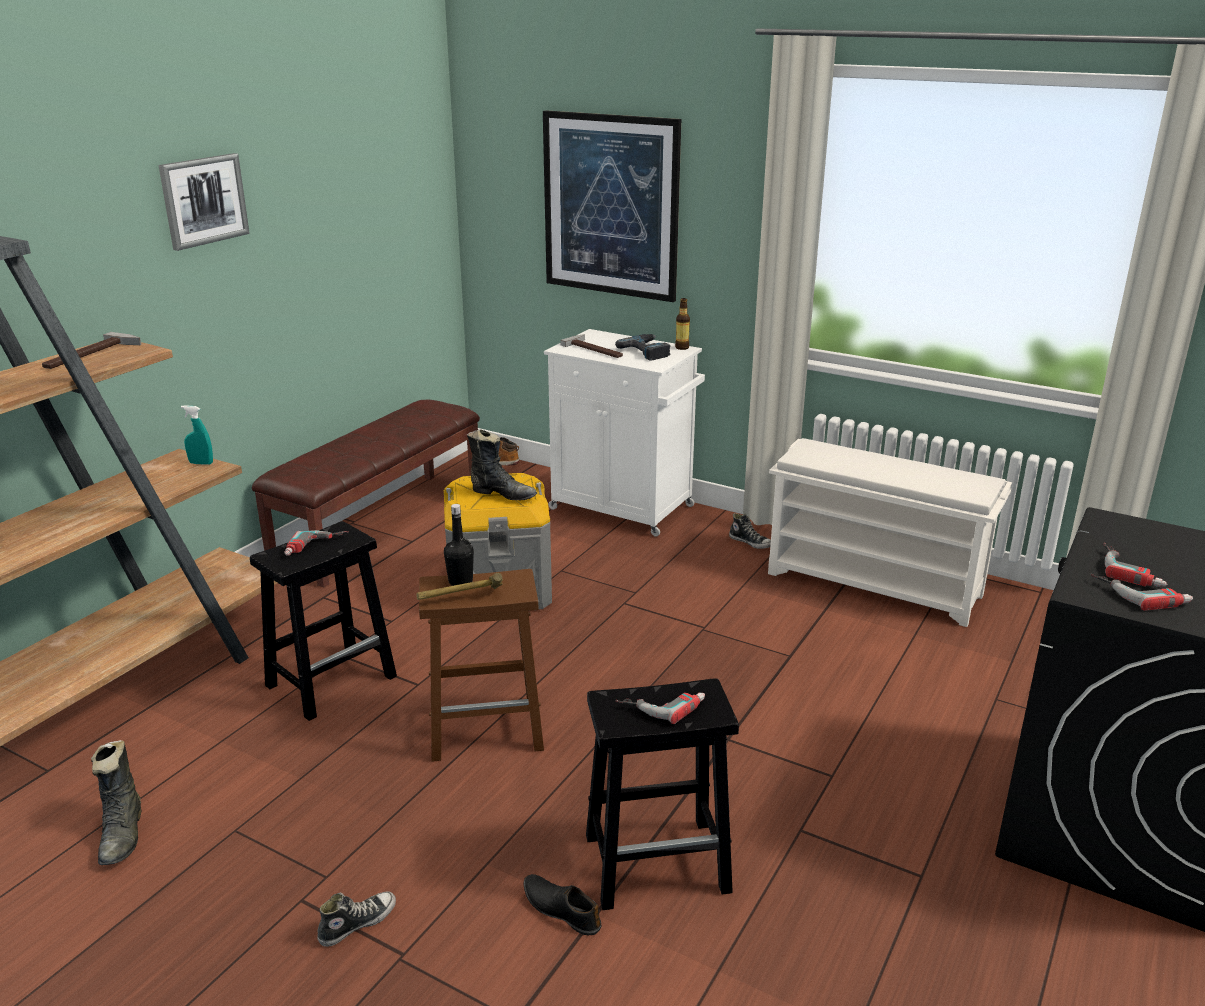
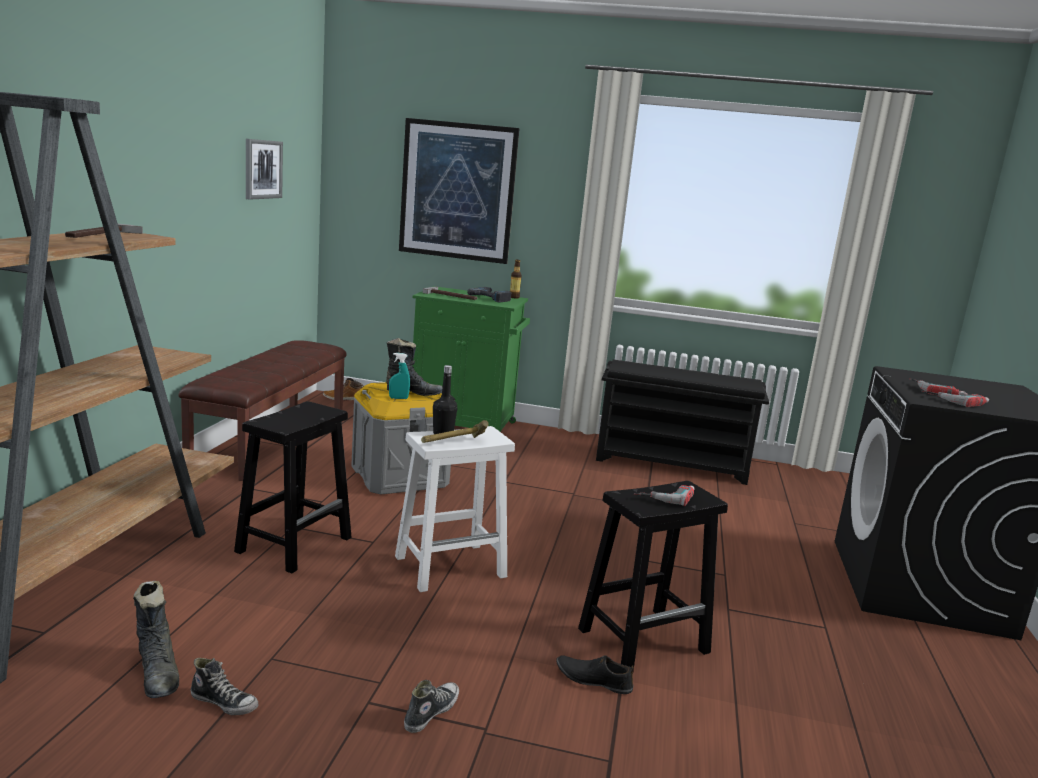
camera: 20 degrees left, 10 degrees down
(201, 463) = (171, 353): turquoise spray bottle -> turquoise spray bottle (398, 398)
(204, 200) = (168, 134): picture -> picture (262, 169)
(316, 547) = (299, 416): power drill -> none
(488, 728) = (451, 566): brown stool -> white stool
(624, 508) = (464, 425): white cabinet -> green cabinet
(751, 542) = (571, 443): shoe -> shoe (224, 703)
(876, 584) = (672, 463): white shoe rack -> black shoe rack

